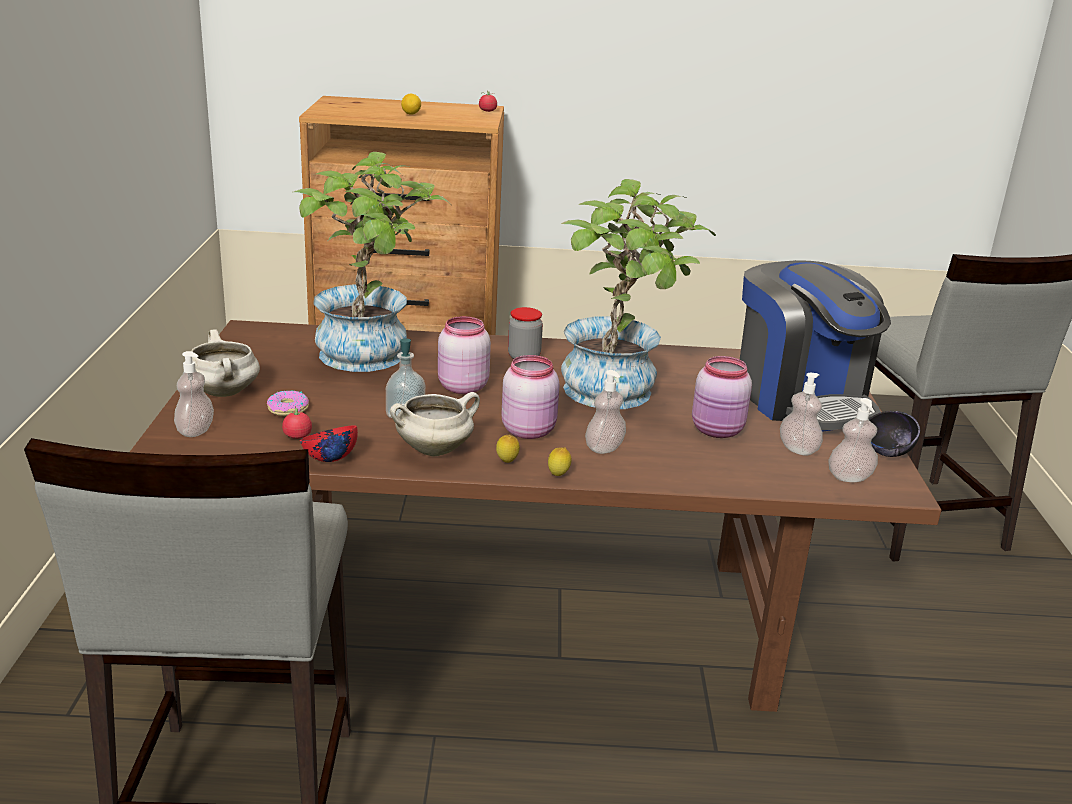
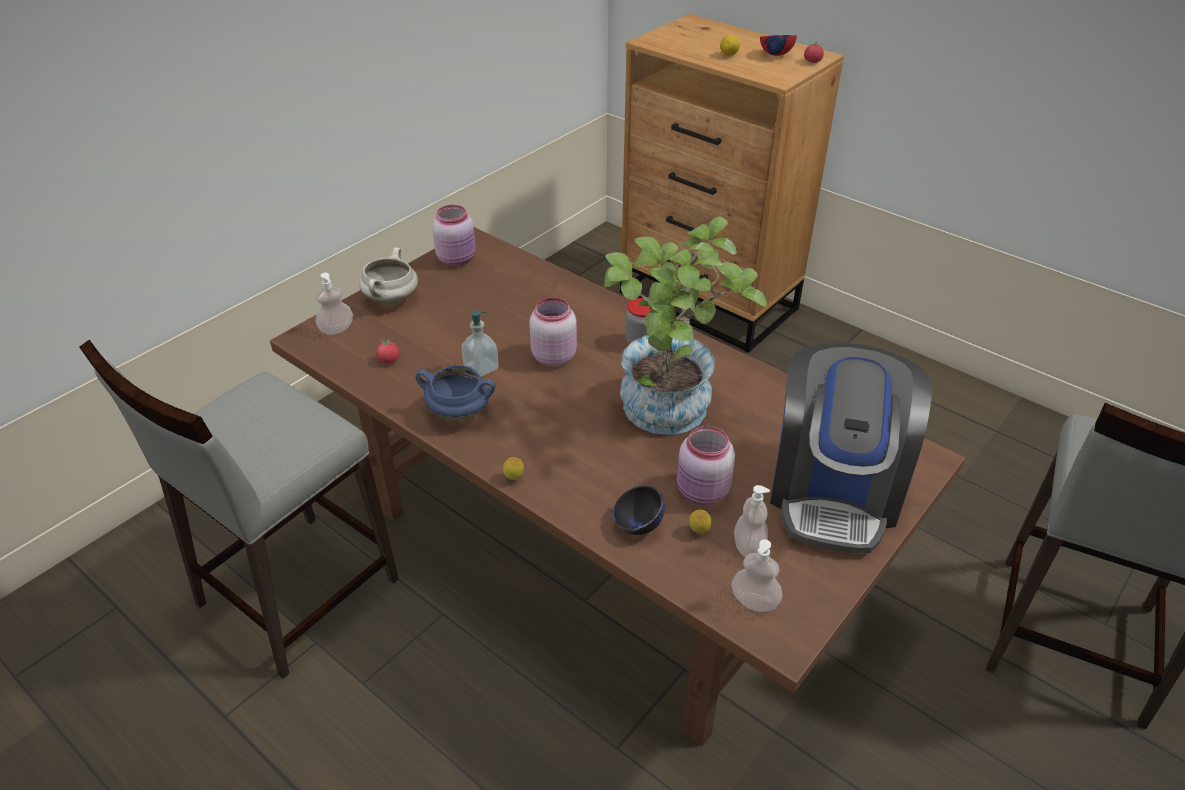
camera: 40 degrees right, 15 degrees up
(288, 409) = (411, 331): donut -> none
(330, 458) = (385, 390): red bowl -> red bowl (776, 54)
(371, 358) = (523, 301): potted plant -> none
(435, 449) = (460, 412): white cooking pot -> blue cooking pot
(507, 462) = (494, 448): lemon -> lemon (699, 532)
(529, 430) = (549, 423): pink jar -> pink jar (457, 259)
(604, 448) = (583, 467): soap dispenser -> none
(886, 453) = (832, 593): black bowl -> black bowl (637, 525)

